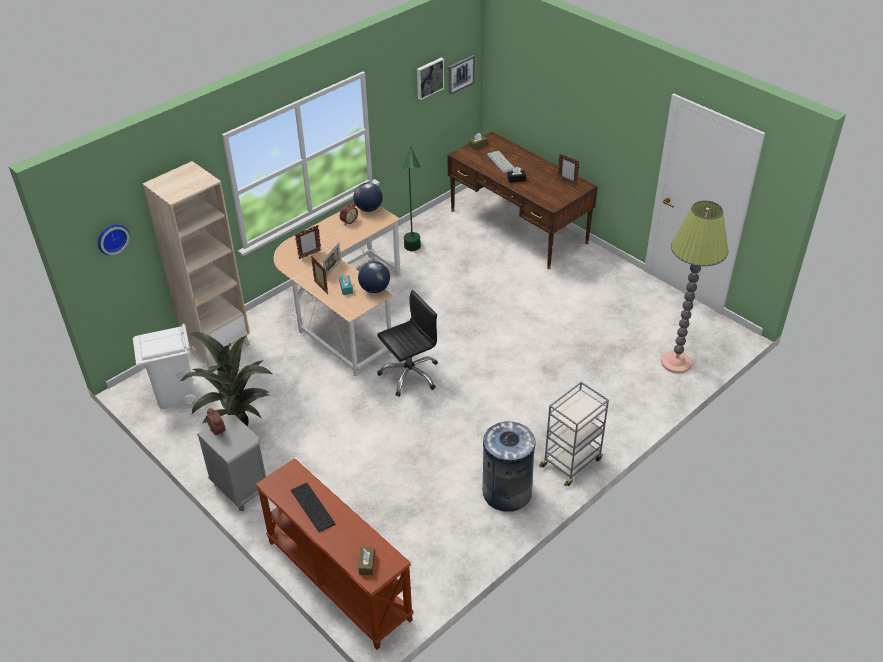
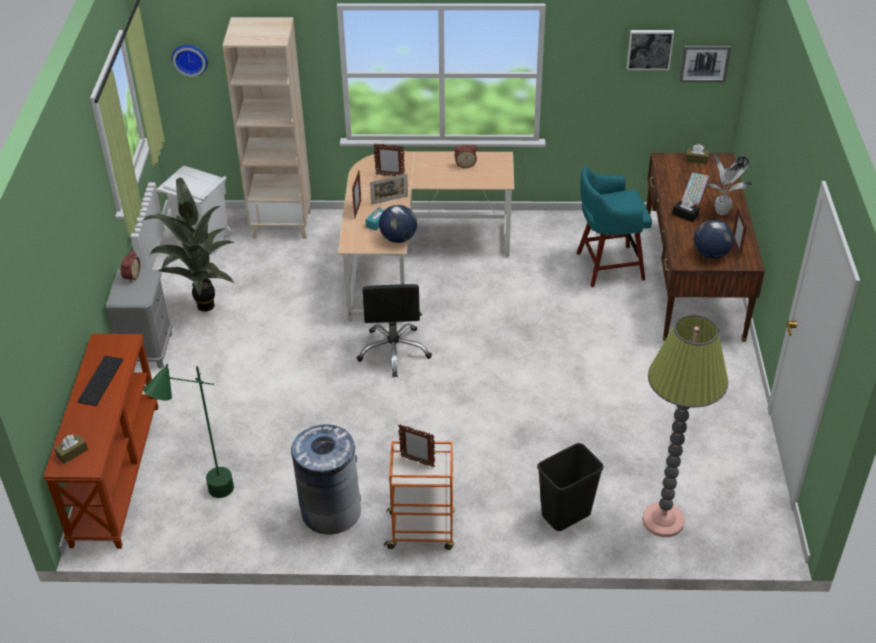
camera: 45 degrees right, 0 degrees up
(368, 209) = (498, 164): globe -> globe (710, 254)
(409, 375) = (394, 351): black office chair -> black office chair turned 75 degrees clockwise
(413, 254) = (549, 245): green floor lamp -> green floor lamp (205, 501)
(463, 246) = (607, 266): none -> turquoise stool
(533, 167) = (722, 212): none -> potted plant
(571, 408) = (417, 461): none -> picture frame
(571, 462) = (422, 531): grey cart -> orange cart
(629, 396) = (566, 515): none -> black trash can

